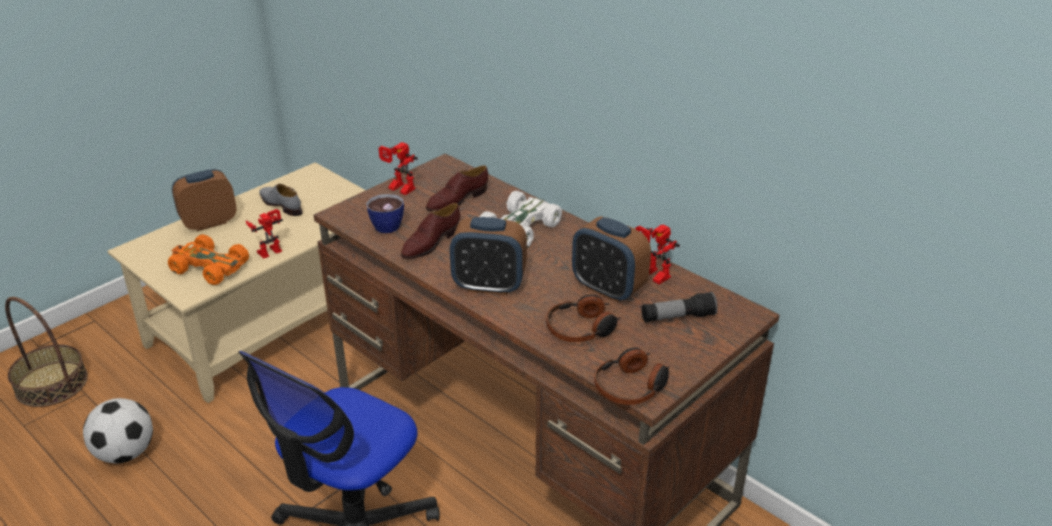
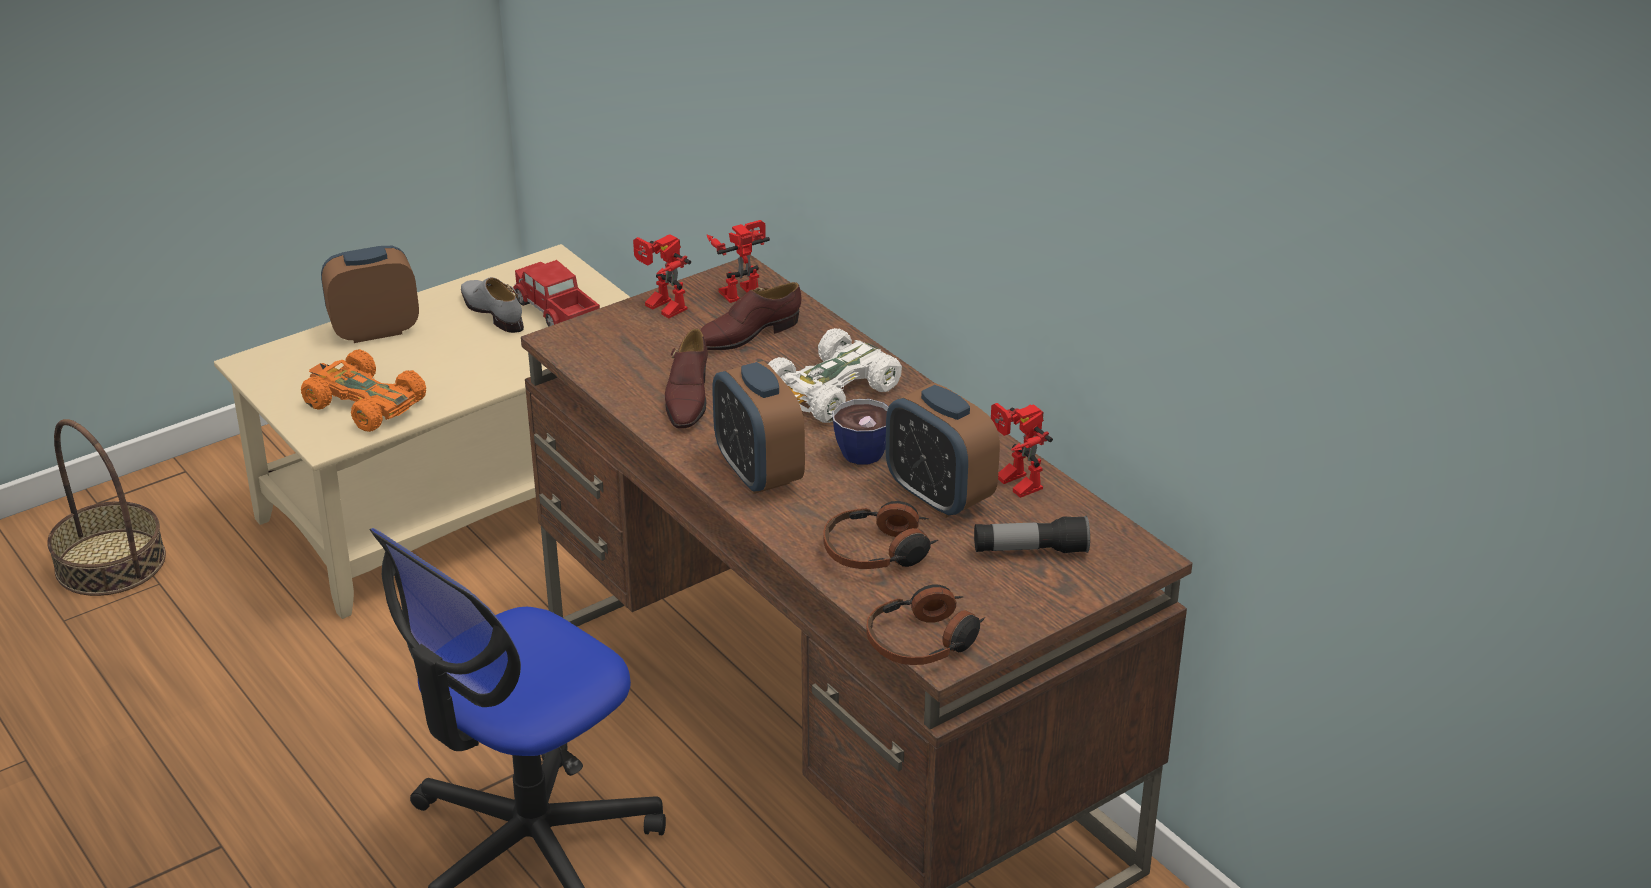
camera: 10 degrees right, 0 degrees up
(126, 453) = (209, 679): football -> none
(269, 250) = (461, 384): toy robot -> toy robot (740, 289)
(321, 201) = (557, 312): none -> toy truck
(386, 224) = (628, 362): cup -> cup (862, 448)
(430, 243) = (687, 398): brown shoe -> brown shoe turned 45 degrees counterclockwise
(489, 285) = (758, 473): alarm clock -> alarm clock turned 45 degrees clockwise

